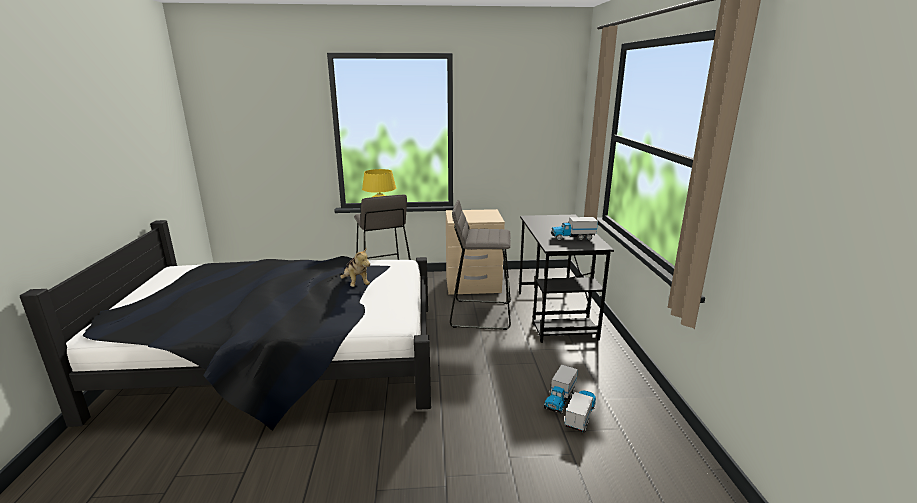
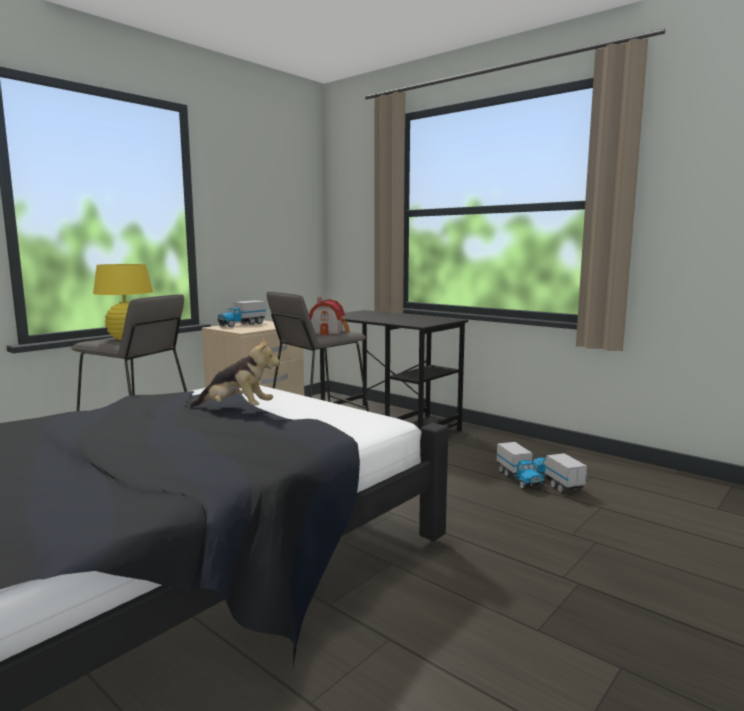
camera: 45 degrees left, 10 degrees down
(489, 236) = (329, 332): none -> toy house
(572, 238) = (415, 319): toy truck -> toy truck (242, 324)

